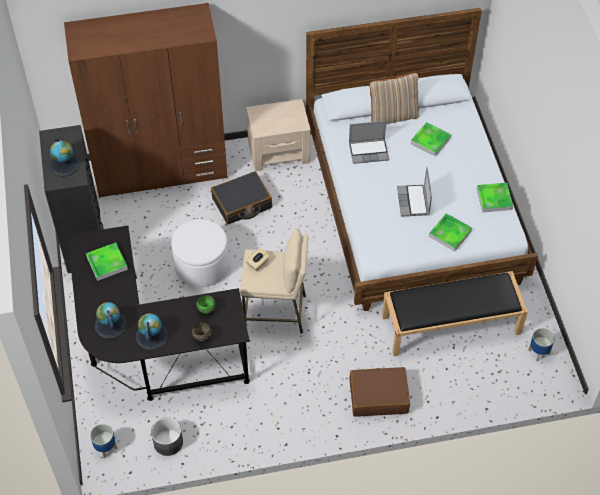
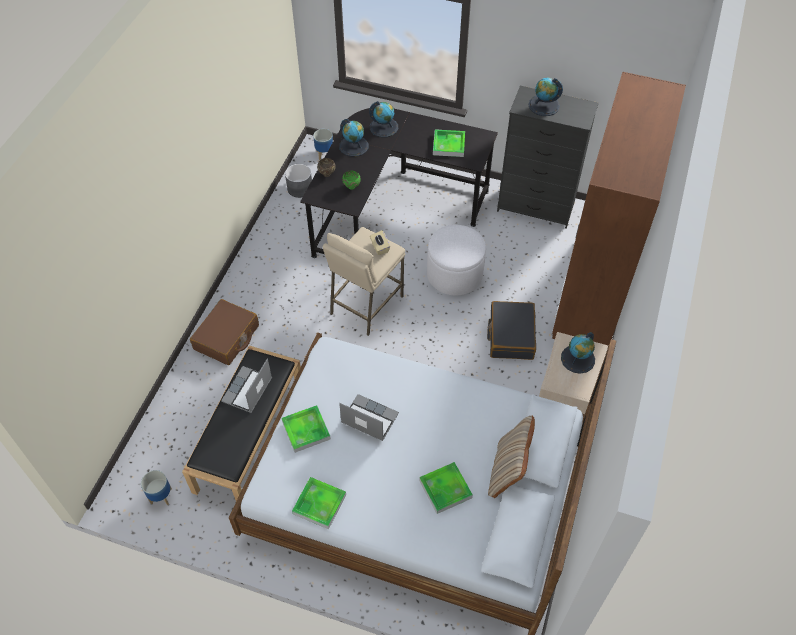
camera: 120 degrees right, 0 degrees up
(270, 118) = (578, 359): none -> globe
(369, 151) = (467, 416): laptop -> laptop (247, 391)

